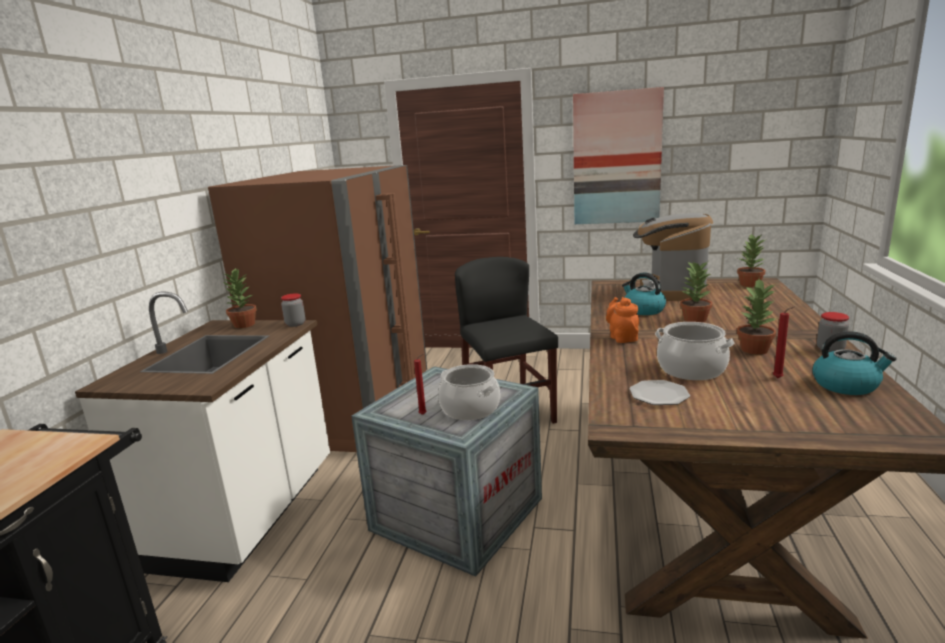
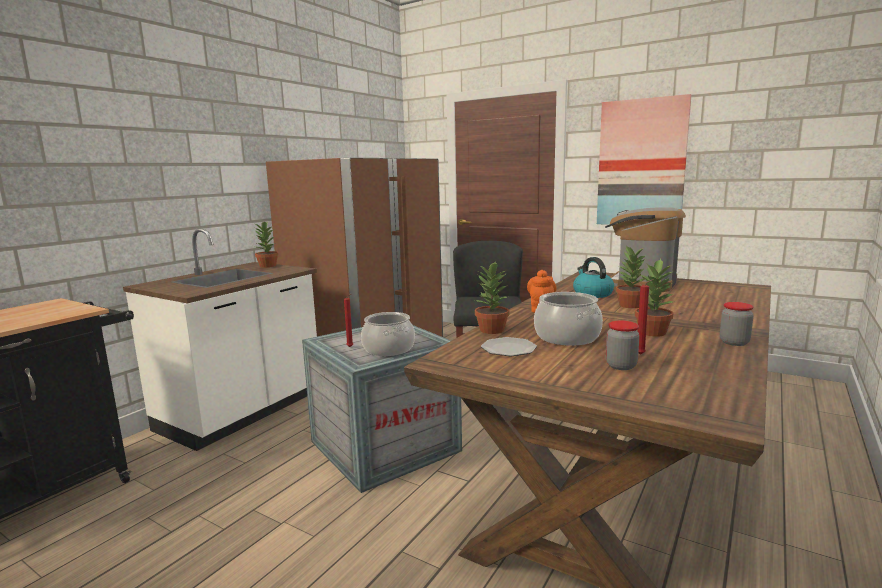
camera: 20 degrees right, 5 degrees down
(295, 324) = (299, 269): jar -> jar (621, 366)
(749, 285) = (731, 287): potted plant -> potted plant (491, 330)
(846, 385) = (704, 369): kettle -> none

